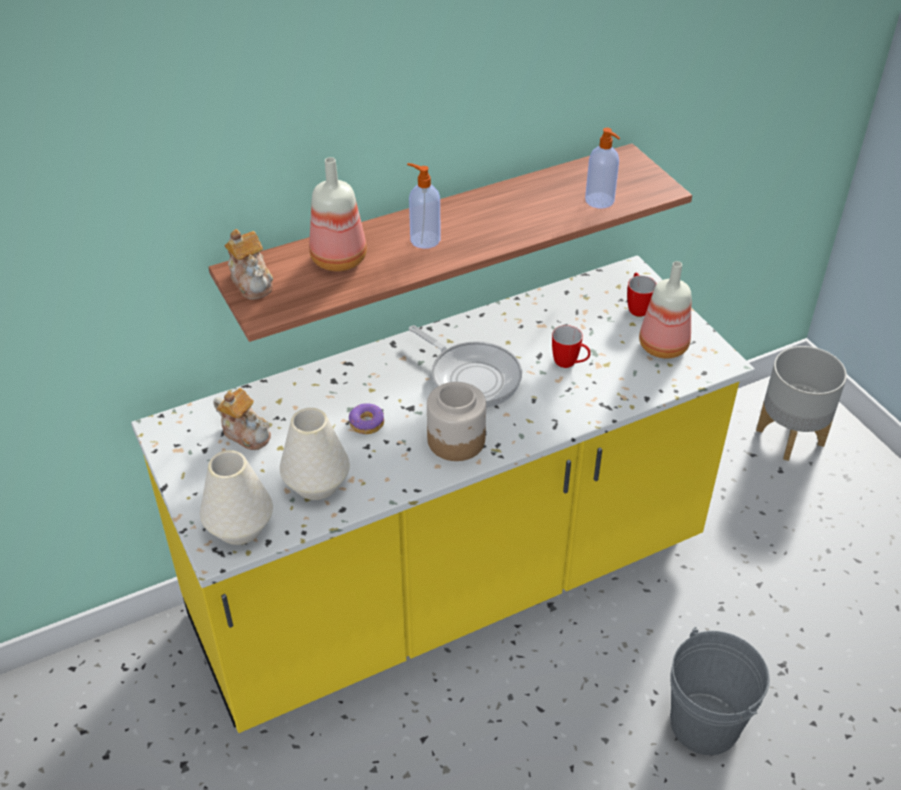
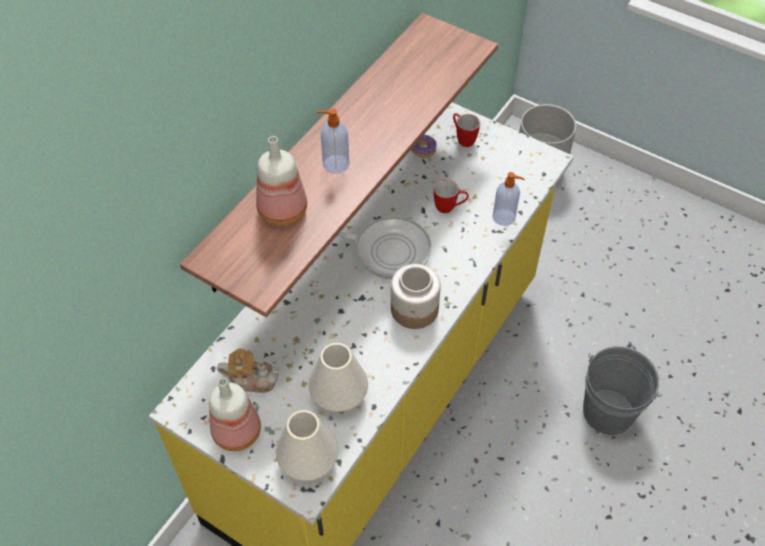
camera: 30 degrees left, 10 degrees up
(252, 281) = (229, 262): teapot -> none
(367, 423) = (339, 326): donut -> donut (423, 149)
(600, 201) = (438, 75): soap dispenser -> soap dispenser (504, 217)
(664, 347) = (504, 165): bottle -> bottle (238, 432)

